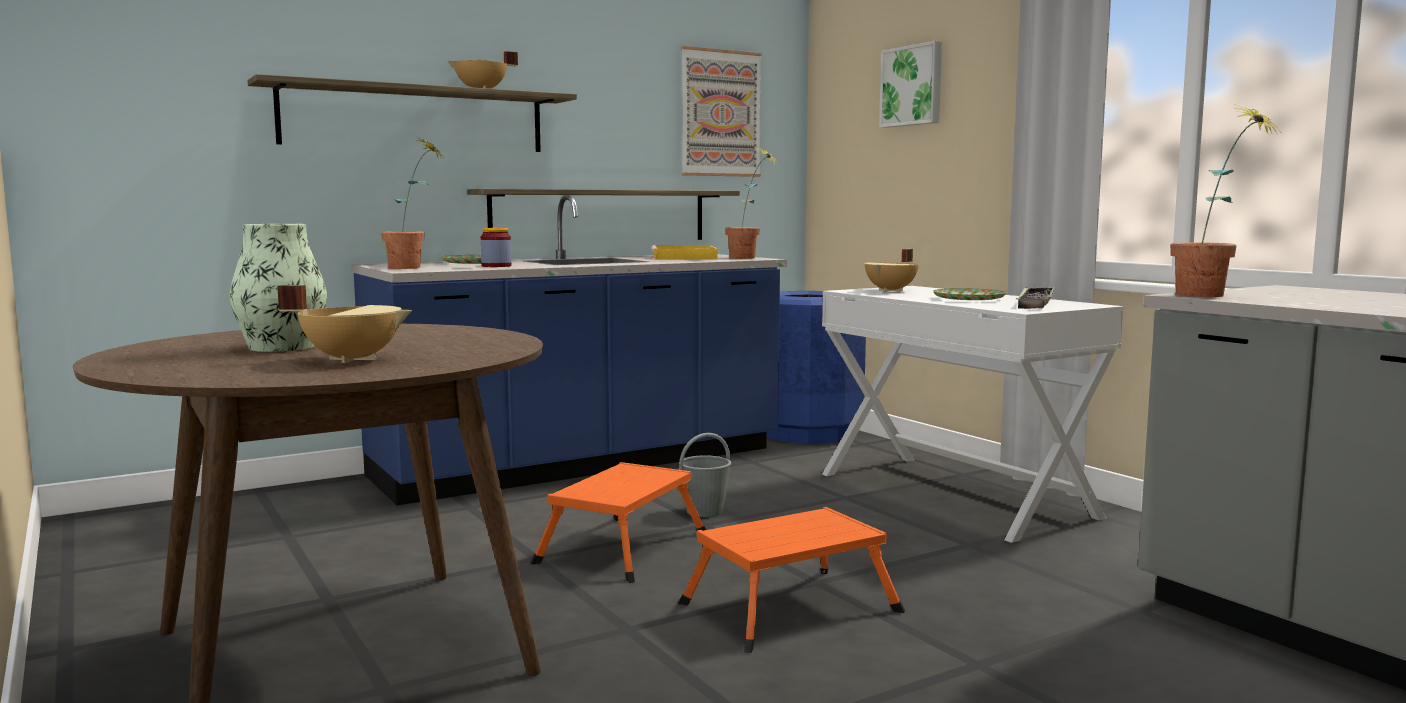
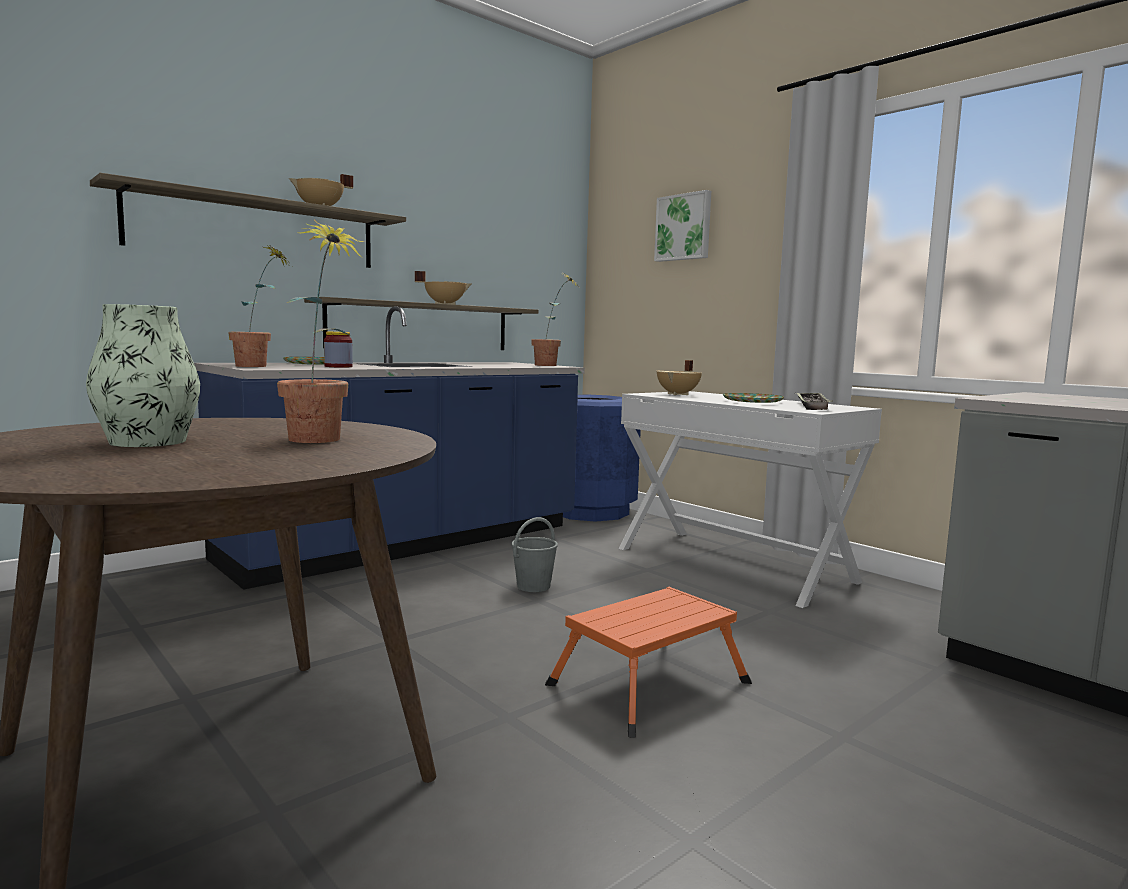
camera: 10 degrees left, 0 degrees up
(352, 359) = (239, 456): beige cooking pot -> beige cooking pot (445, 304)
(623, 547) = (473, 625): orange step ladder -> none
(684, 257) = (496, 364): yellow tray -> none
(720, 113) = (520, 244): picture -> none
(1212, 296) = (1014, 399): potted plant -> potted plant (320, 441)

